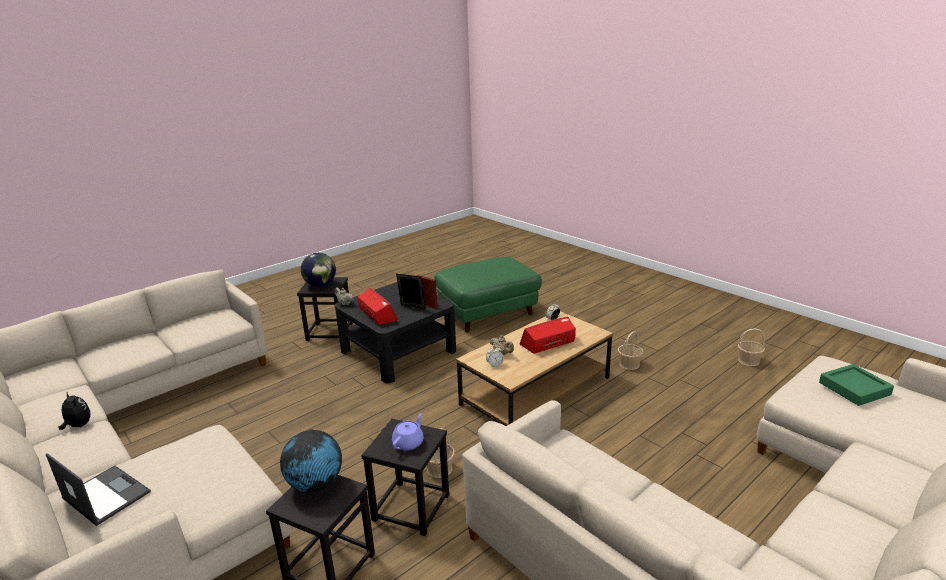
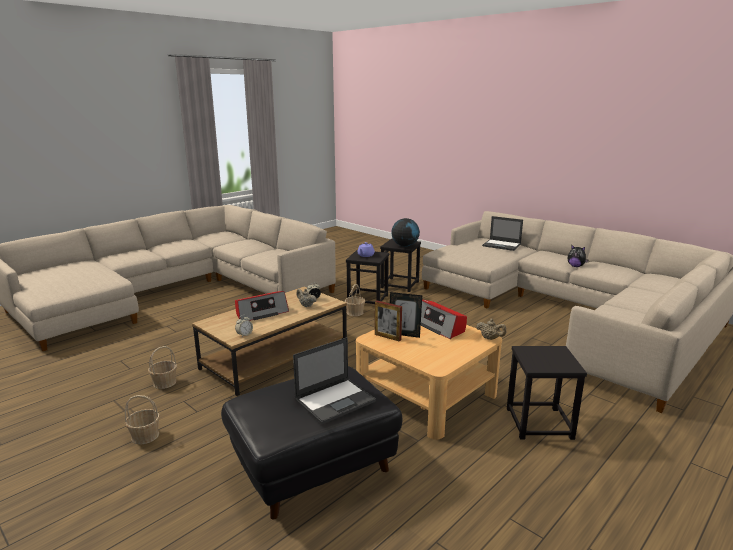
camera: 175 degrees right, 5 degrees down
(320, 285) = (549, 357): globe -> none
(397, 351) = (427, 395): black coffee table -> beige coffee table
(472, 267) = (335, 400): none -> laptop
(488, 313) = (313, 465): green ottoman -> black ottoman
(749, 361) = (29, 388): basket -> basket (145, 436)
(854, 388) = (68, 279): green tray -> none

